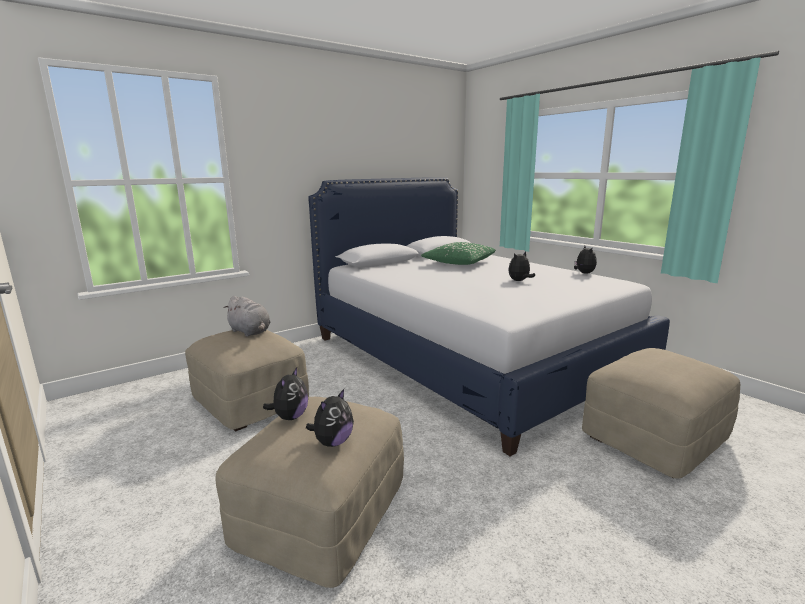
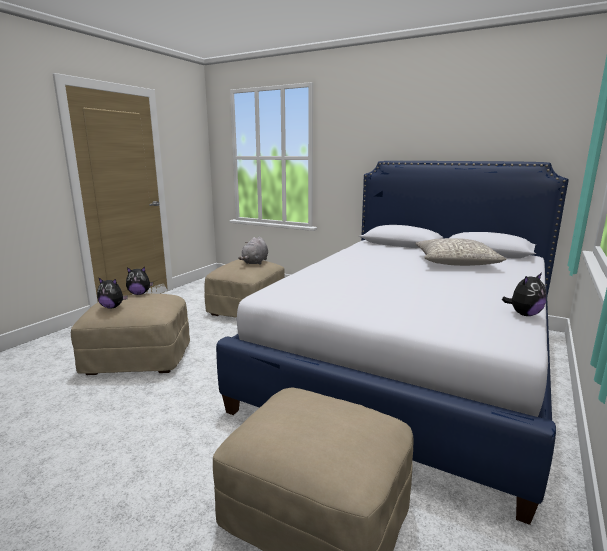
camera: 65 degrees right, 0 degrees up
(459, 263) = (455, 262): green pillow -> grey pillow
(519, 281) = (415, 289): plush toy -> none

